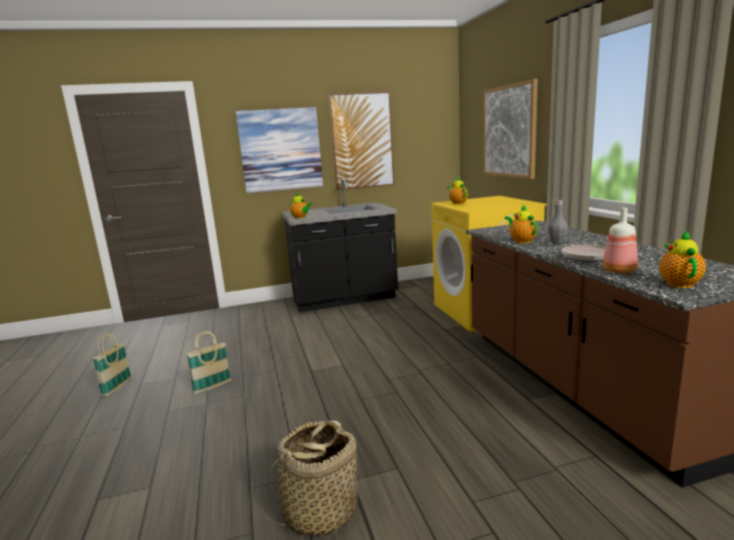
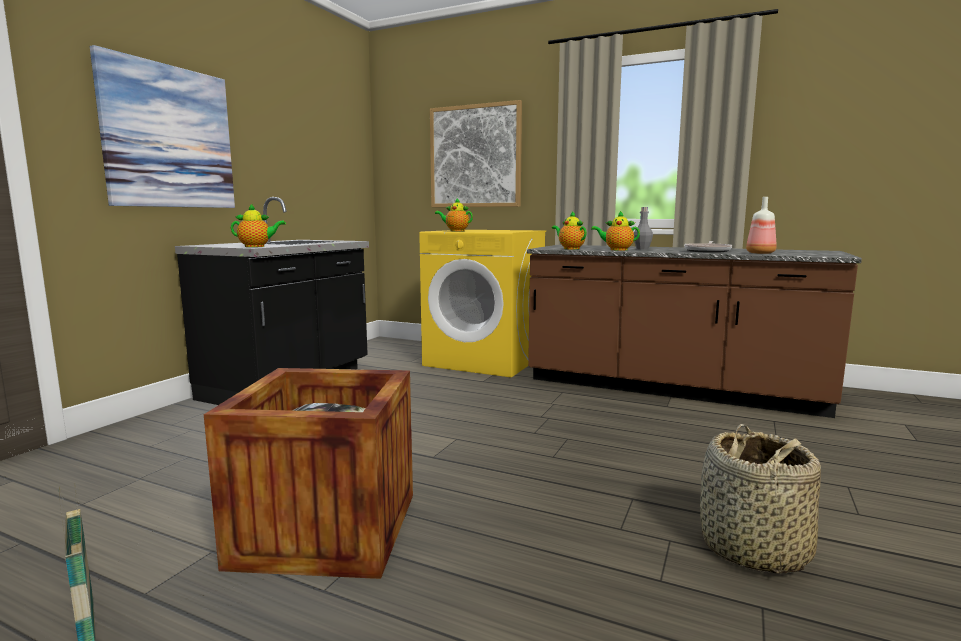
camera: 50 degrees left, 5 degrees down
(212, 387) = (327, 529): basket -> crate
(362, 141) = (279, 148): picture -> none
(678, 283) = (812, 254): teapot -> teapot (570, 248)

